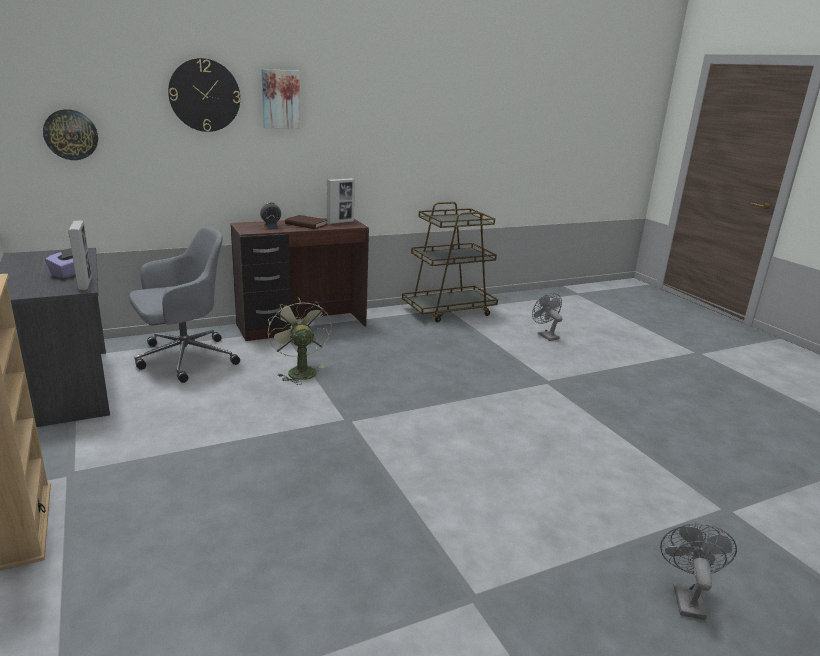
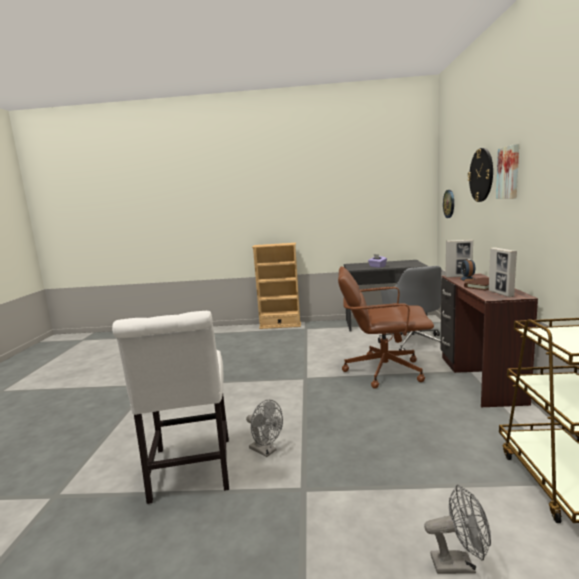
camera: 120 degrees right, 10 degrees down
(84, 283) = (360, 268): picture frame -> picture frame (458, 276)
(299, 371) = (383, 371): green fan -> brown office chair
(596, 438) = (190, 472): none -> white chair
(686, 597) = (64, 435): grey fan -> grey fan (266, 451)

